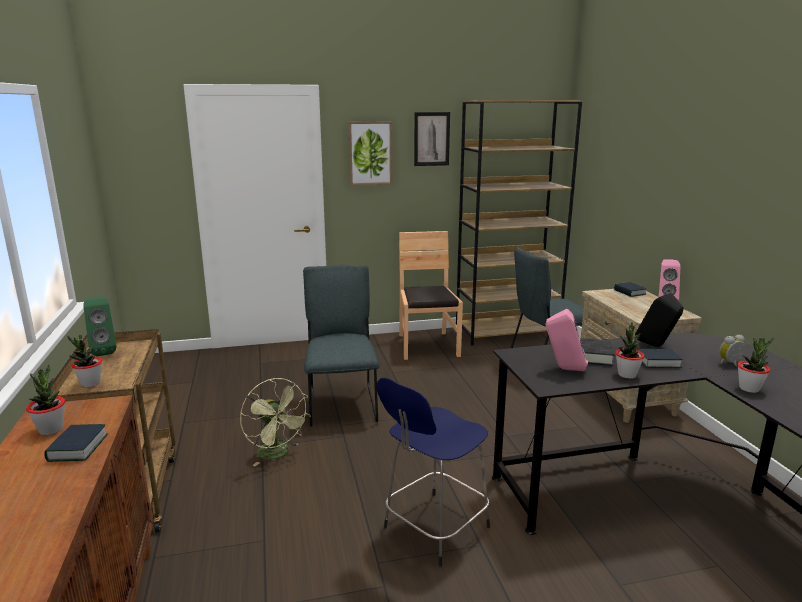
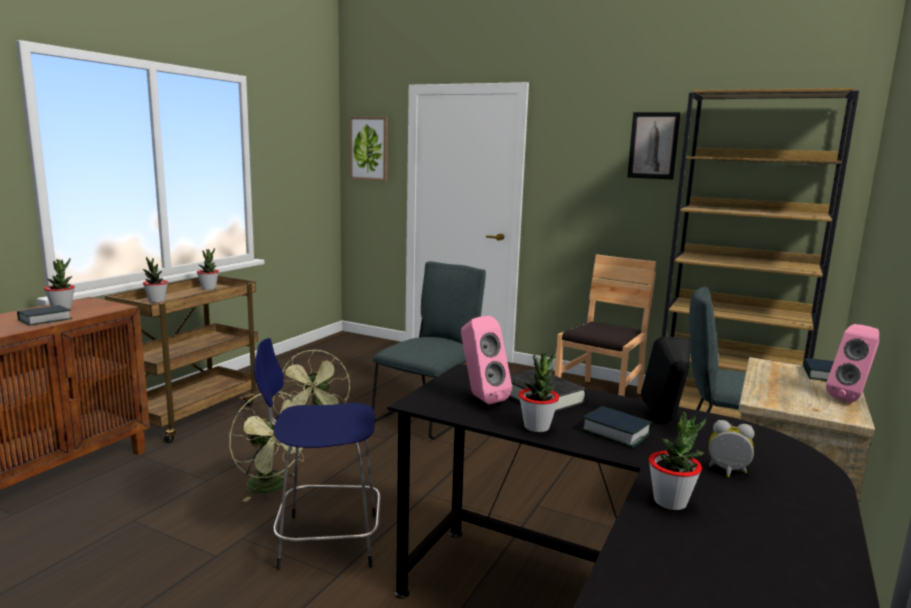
camera: 40 degrees right, 5 degrees down
(104, 351) = (208, 288): green speaker -> potted plant
(328, 515) = (272, 487): none -> green fan
(370, 153) = (576, 159): picture -> picture (369, 148)

